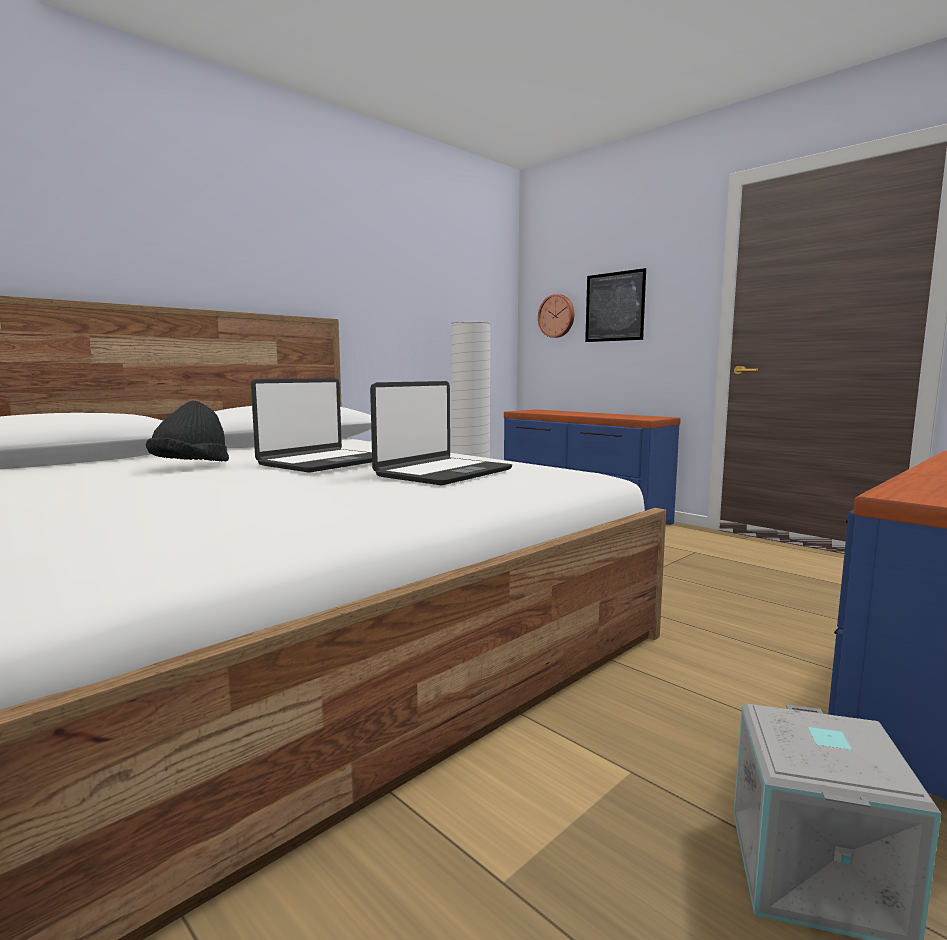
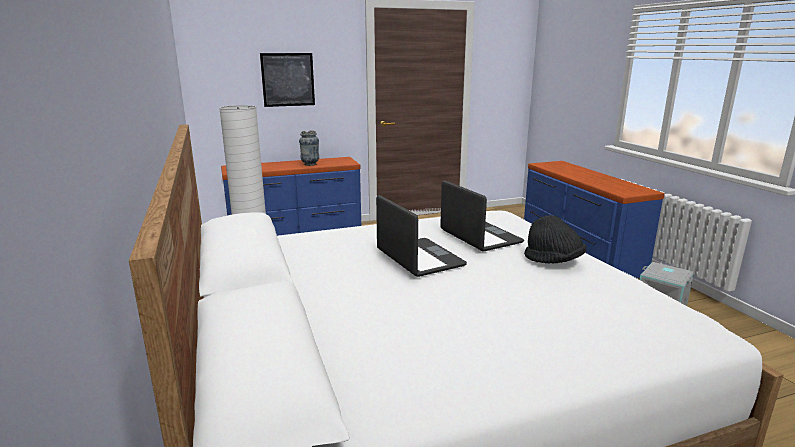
camera: 65 degrees left, 10 degrees up
(190, 466) = (385, 302): black hat -> black hat (553, 261)
(557, 316) = (231, 84): wall clock -> none
(602, 415) = (310, 164): none -> vase

